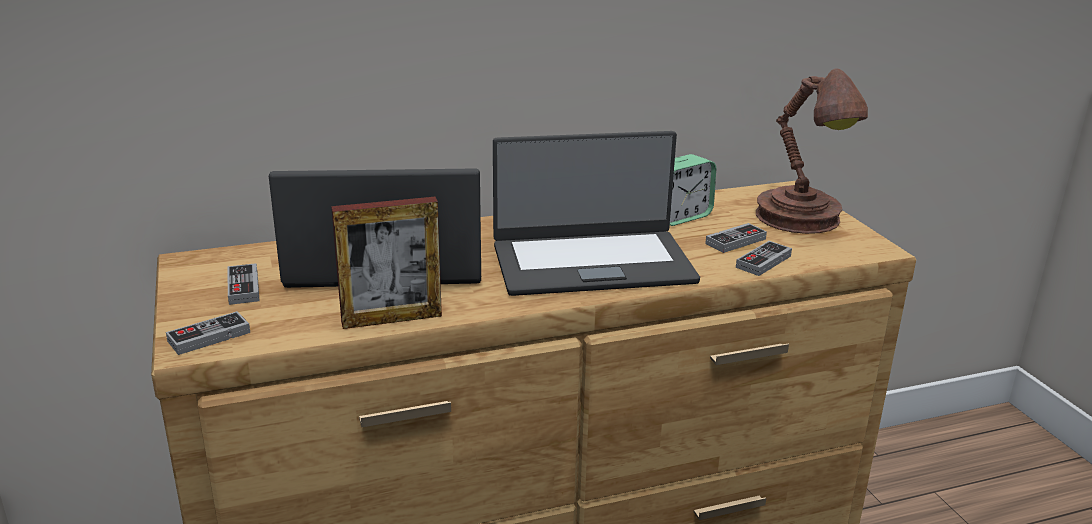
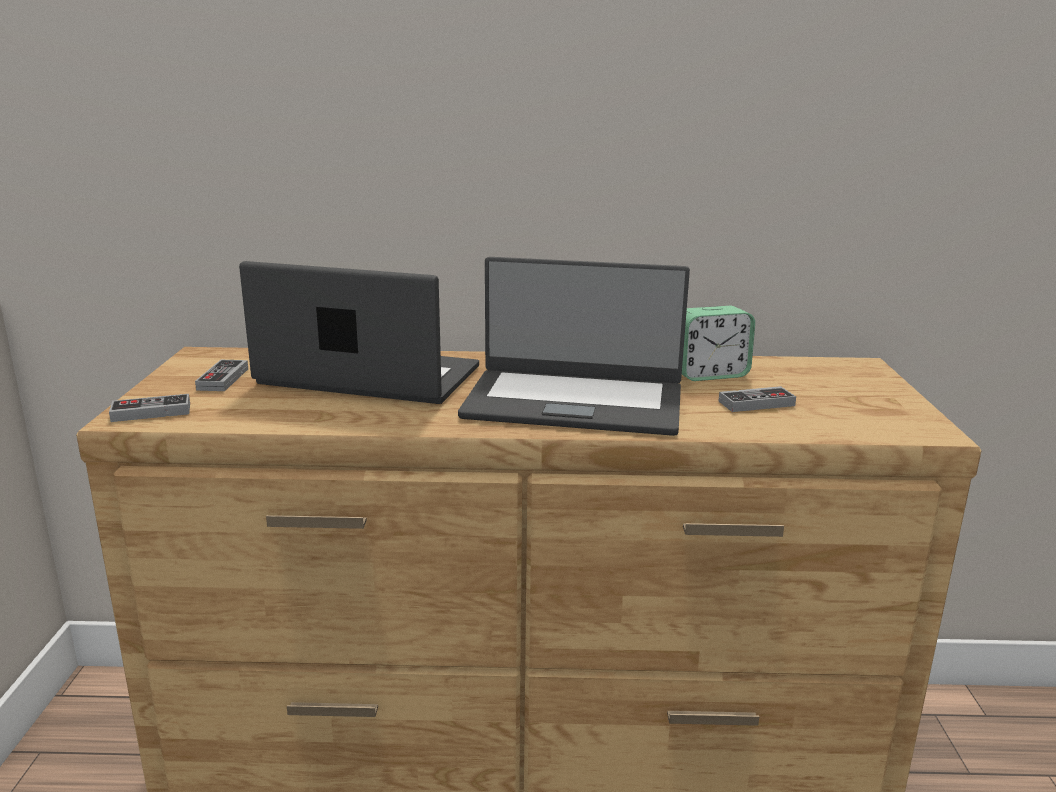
camera: 20 degrees right, 5 degrees down
(391, 319) = (325, 422): picture frame -> none
(763, 262) = (773, 426): game controller -> none
(801, 219) = (856, 393): brown table lamp -> none

